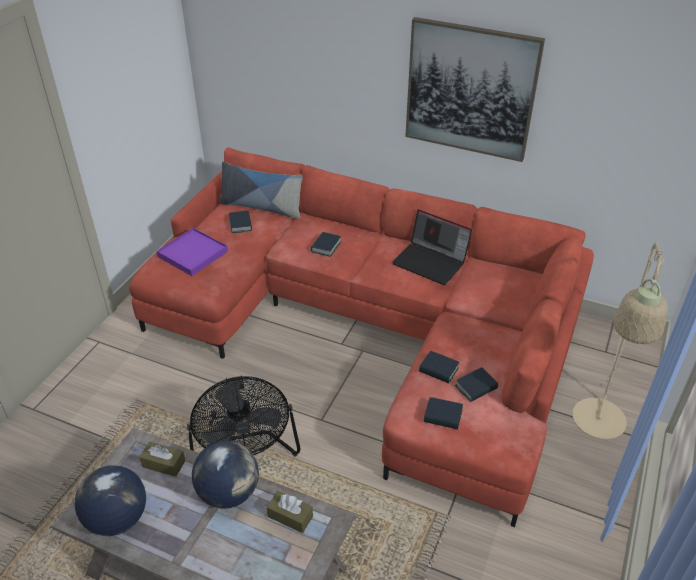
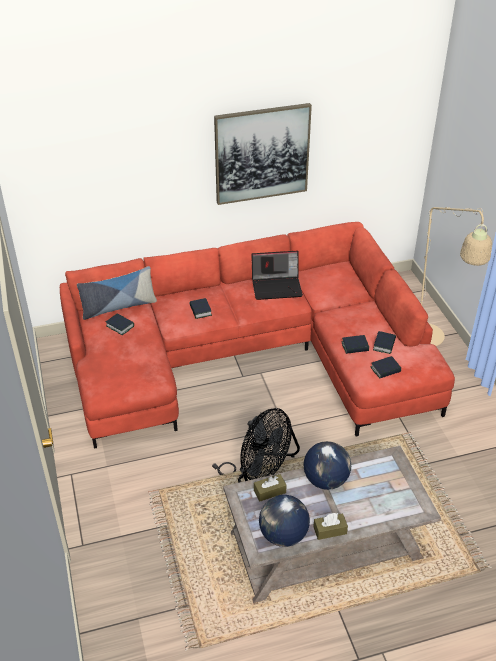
camera: 40 degrees left, 0 degrees up
(193, 254) = (113, 363): purple tray -> none
(290, 516) = (371, 469): brown tissue box -> brown tissue box (330, 530)

